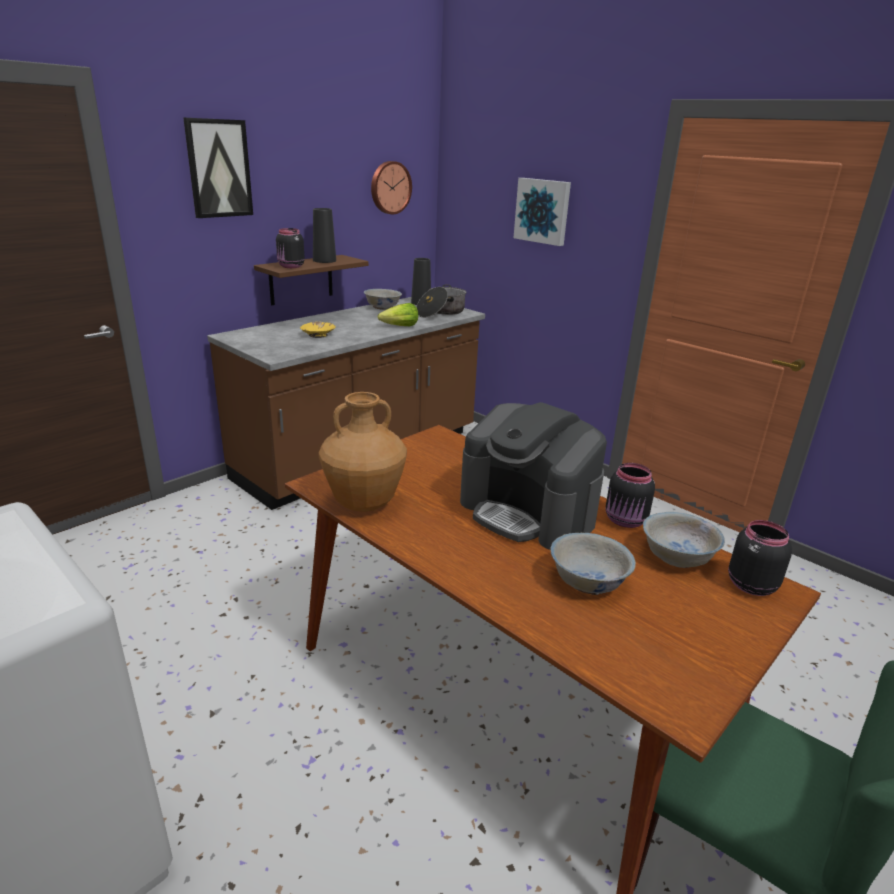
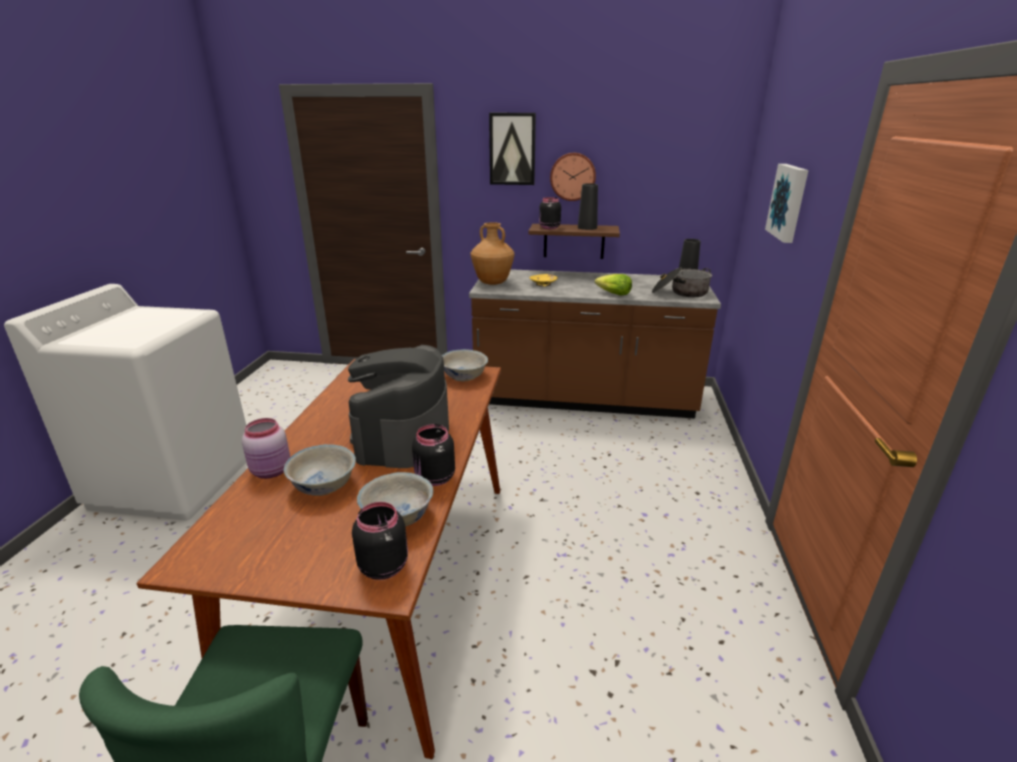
camera: 55 degrees right, 0 degrees up
(363, 504) = (352, 384): brown vase -> brown vase (492, 283)
(382, 307) = (643, 278): white bowl -> white bowl (464, 376)
(390, 187) = (683, 170): wall clock -> wall clock (573, 176)
(526, 607) = (272, 471): none -> pink jar

